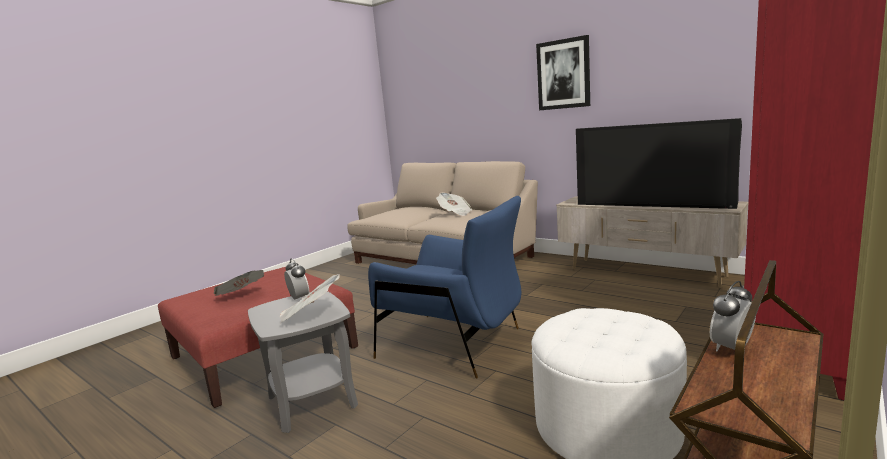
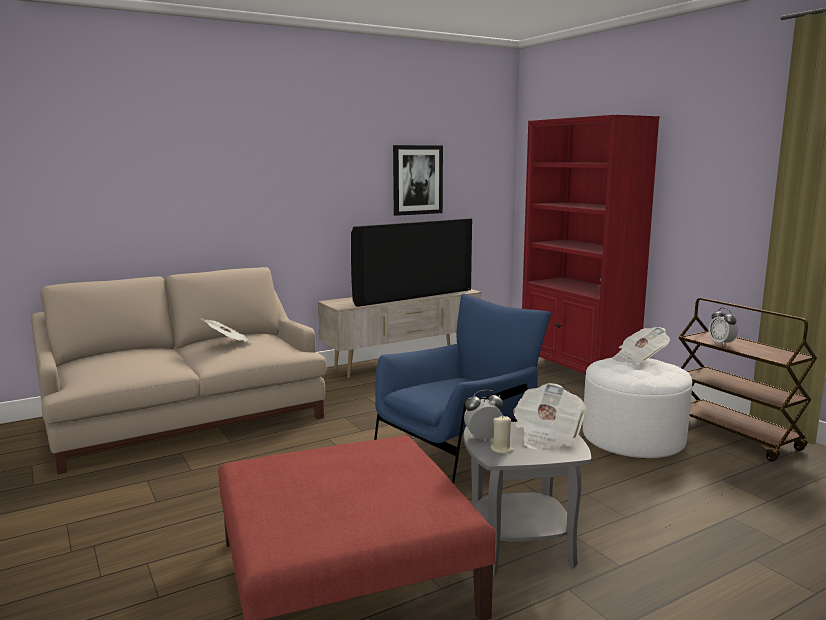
camera: 70 degrees left, 0 degrees up
(241, 296) = (354, 493): newspaper -> newspaper (639, 359)
(277, 307) = (502, 449): none -> beige candle
(563, 74) = (299, 165): picture -> picture (417, 180)

